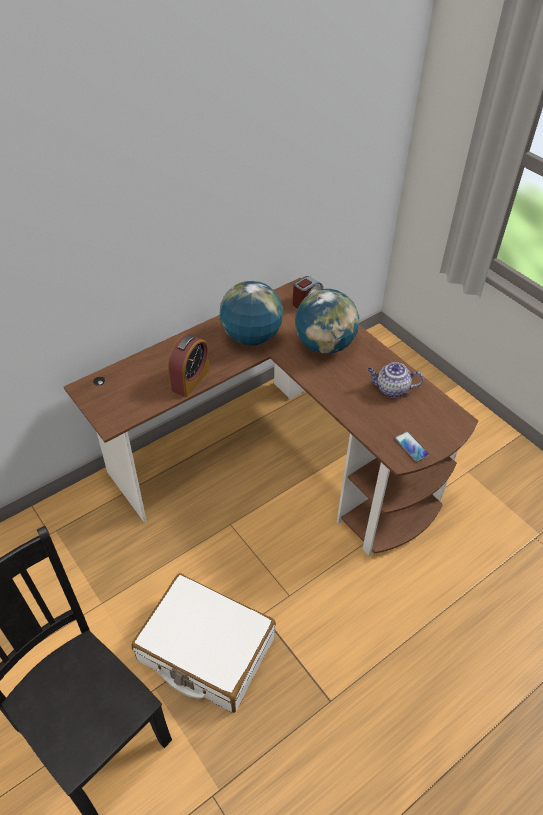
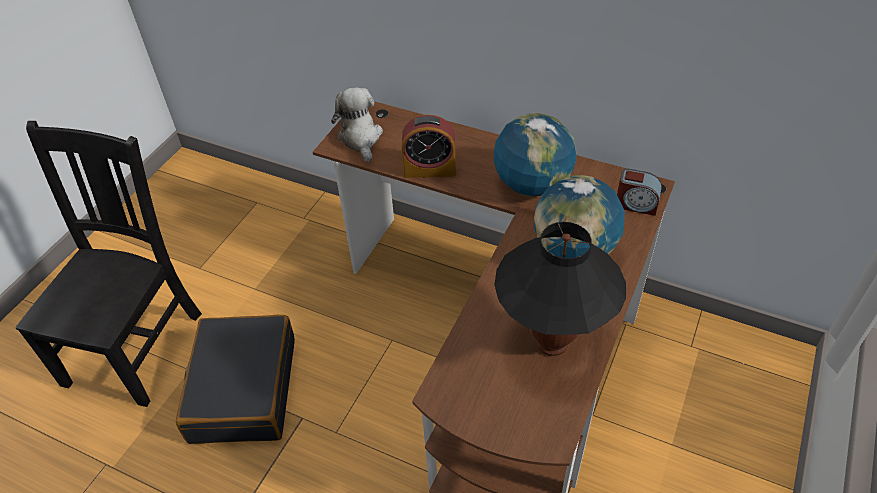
camera: 65 degrees right, 0 degrees up
(117, 404) = (360, 138): none -> plush toy
(206, 650) = (243, 389): white suitcase -> black suitcase
(391, 389) = (551, 343): teapot -> black table lamp
(411, 447) = (466, 400): phone -> none

